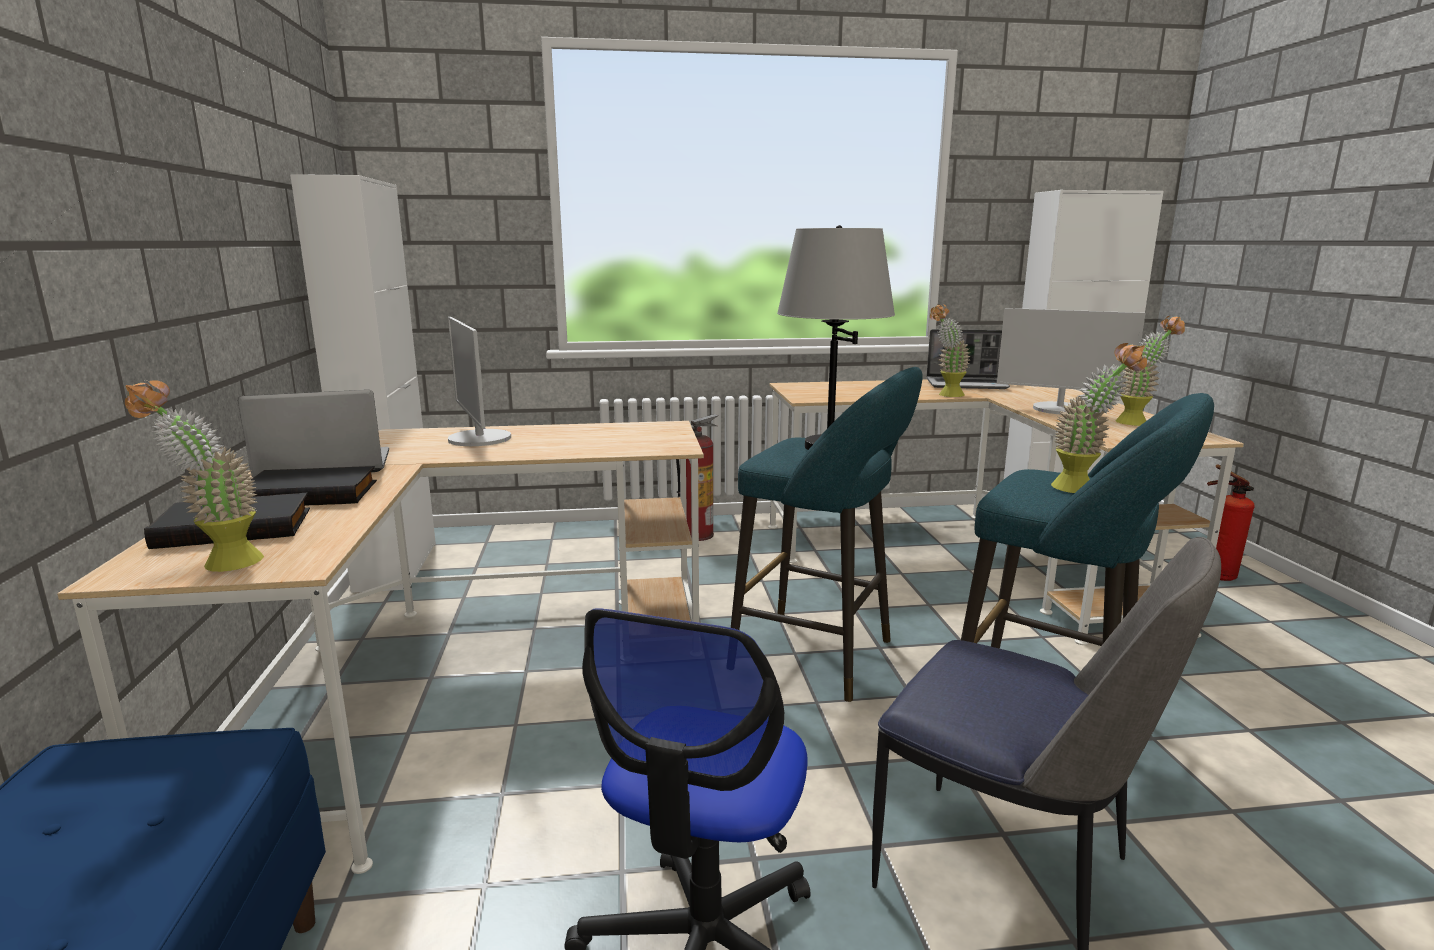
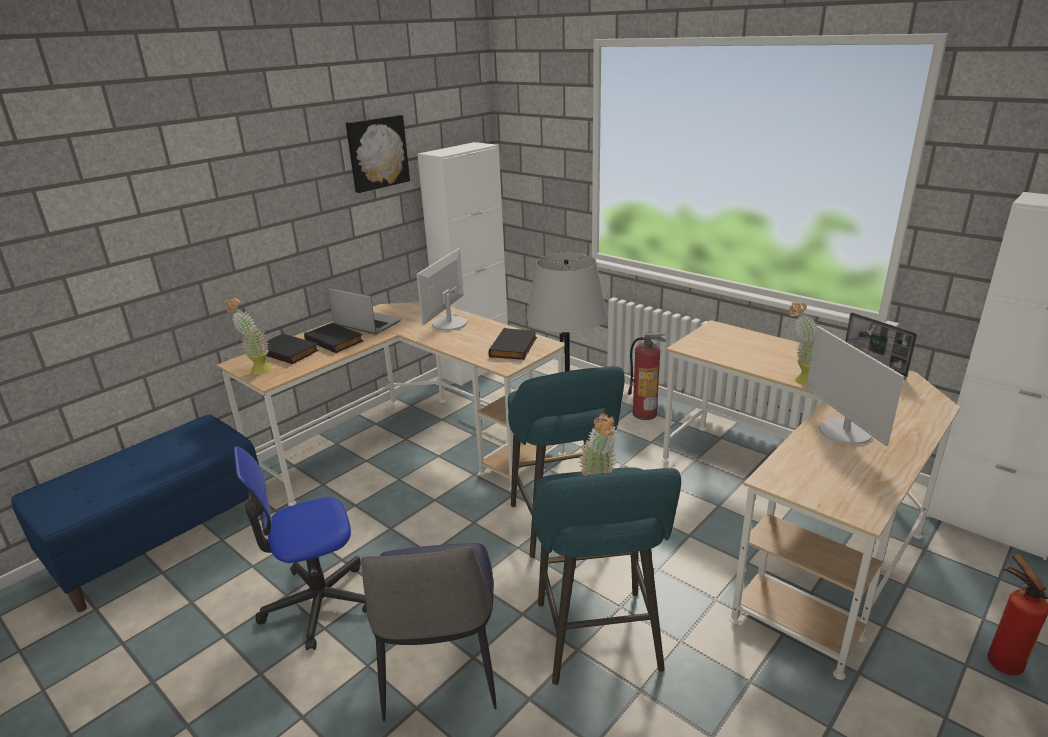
camera: 50 degrees right, 10 degrees up
(243, 151) = (377, 153): none -> picture
(638, 435) = (514, 347): none -> black book
(1139, 422) = (864, 474): potted plant -> none

